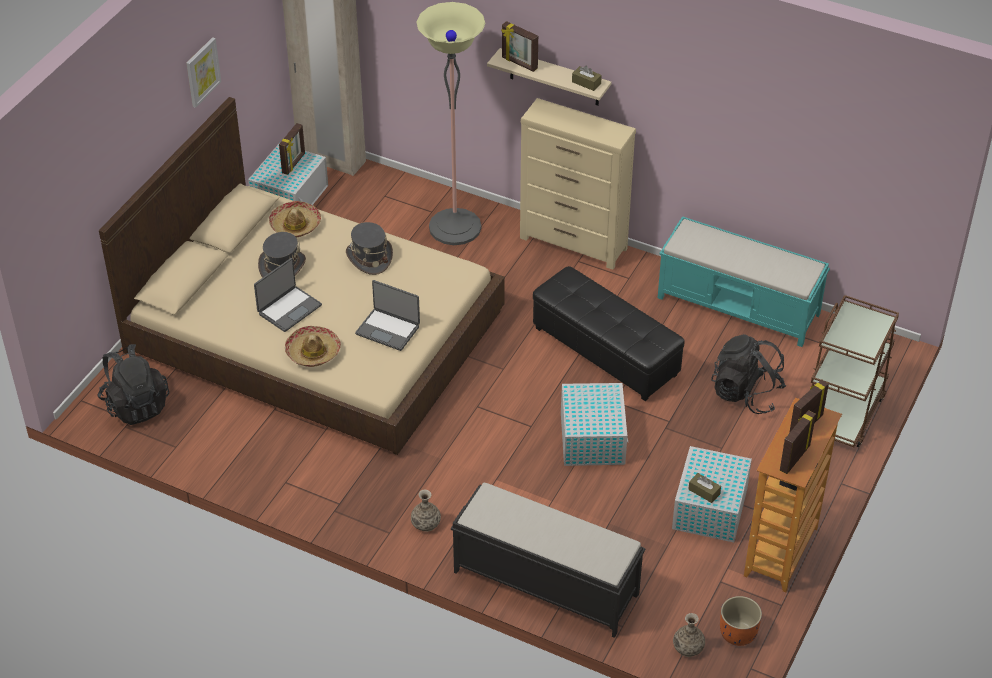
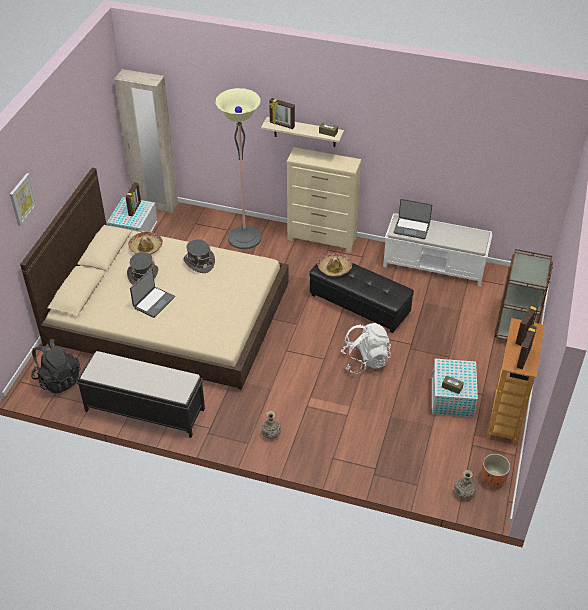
camera: 10 degrees left, 0 degrees up
(202, 72) = (74, 151): picture -> picture (22, 199)
(313, 352) = (176, 328): hat -> hat (334, 268)
(388, 329) = (223, 307): laptop -> laptop (411, 228)
(544, 582) = (359, 462): black bench -> black bench (144, 409)
(592, 437) = (365, 361): white storage box -> white backpack
(739, 306) = (435, 265): turquoise bench -> white bench
(746, 394) = (454, 320): black backpack -> none

